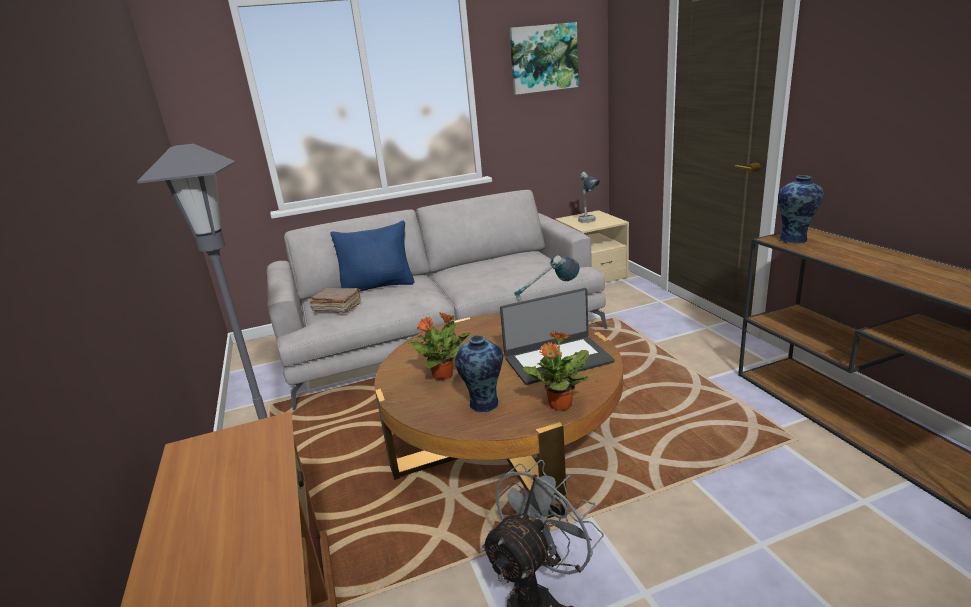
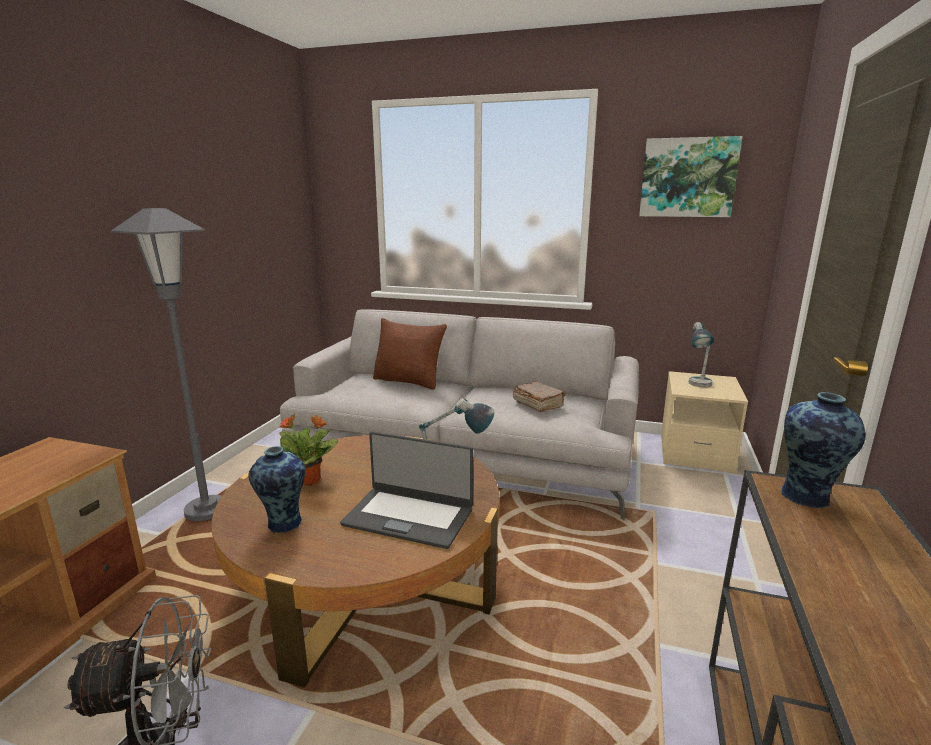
camera: 35 degrees right, 5 degrees down
(337, 308) = (351, 388): brown book -> brown book (538, 404)
(379, 286) = (409, 381): blue pillow -> brown pillow
(559, 405) = (326, 562): potted plant -> none

